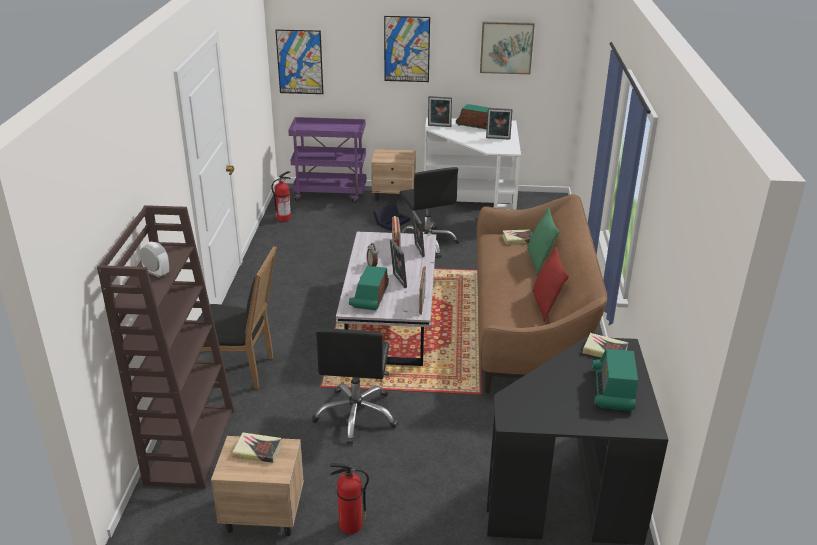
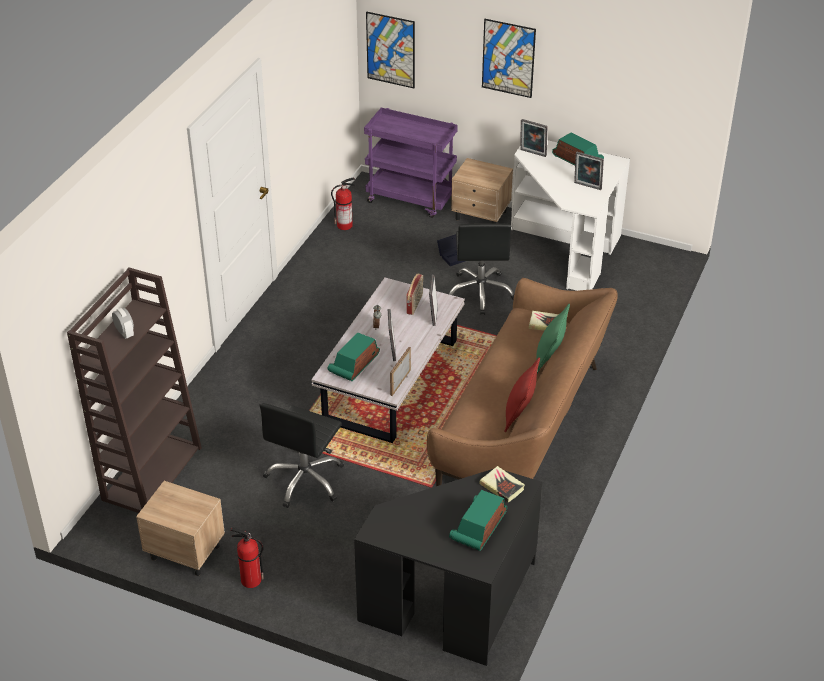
camera: 20 degrees right, 10 degrees up
(238, 370) = (222, 406): black chair -> none
(257, 450) = (181, 500): book -> none
(506, 47) = (622, 77): picture -> none

